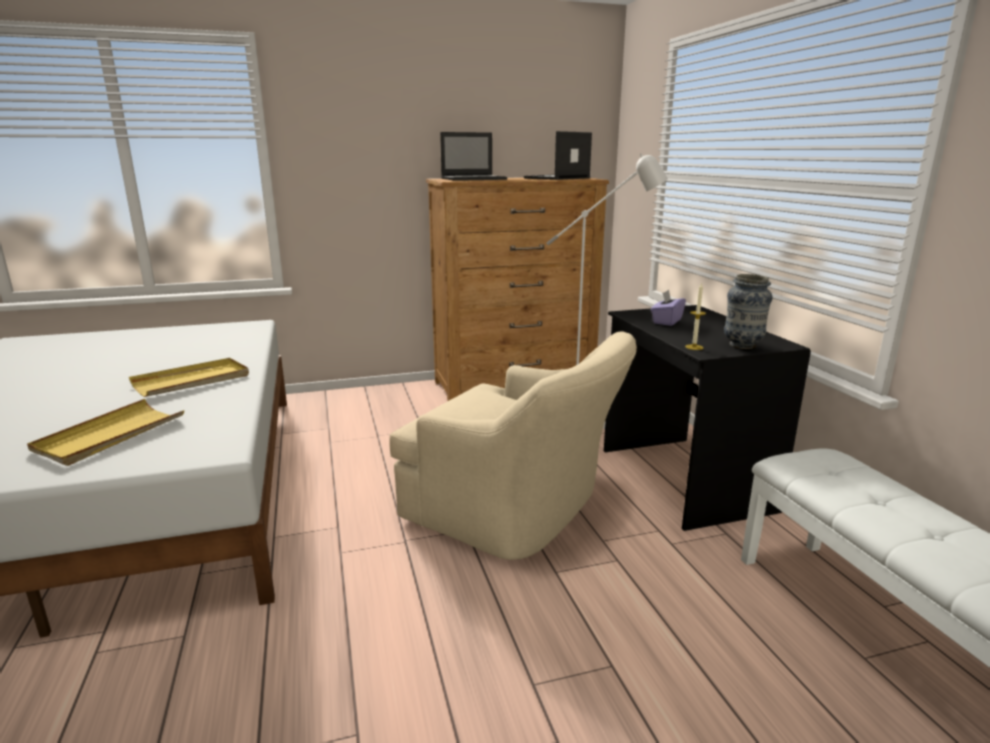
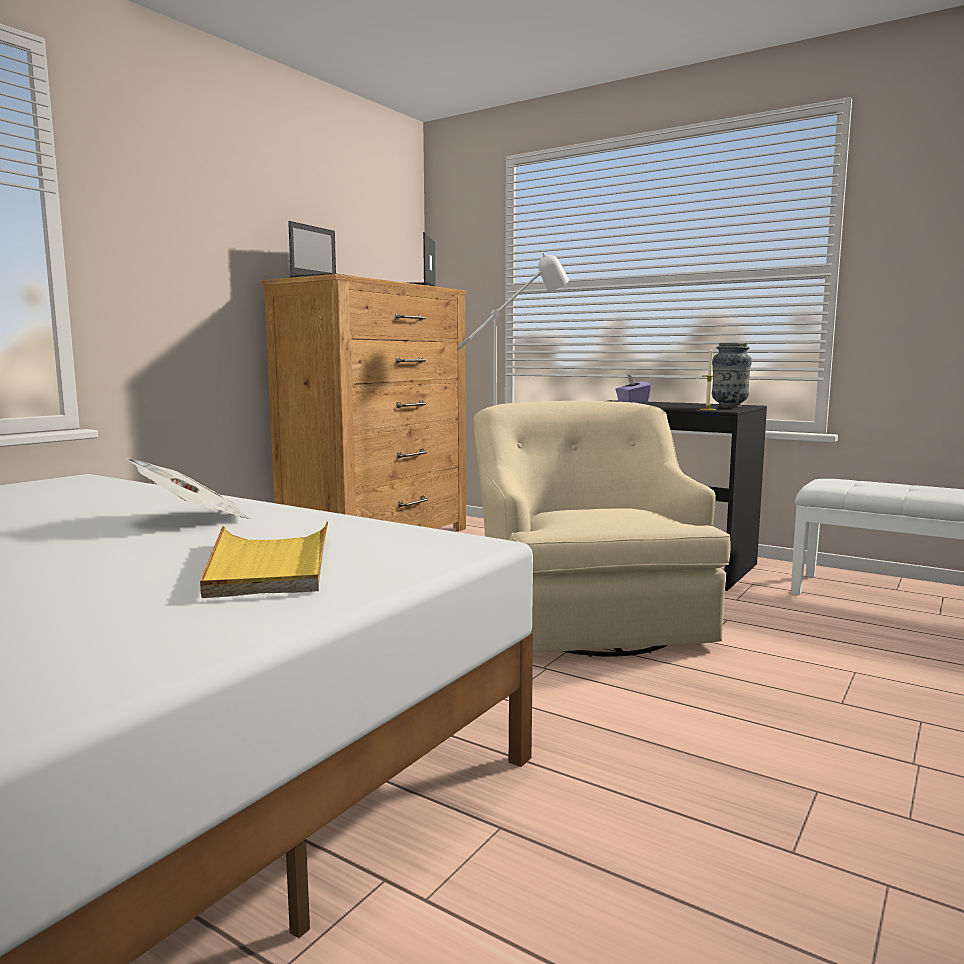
camera: 40 degrees left, 10 degrees down
(192, 381) = (193, 519): yellow tray -> newspaper
(517, 509) = (588, 616): beige armchair -> beige armchair turned 90 degrees counterclockwise

